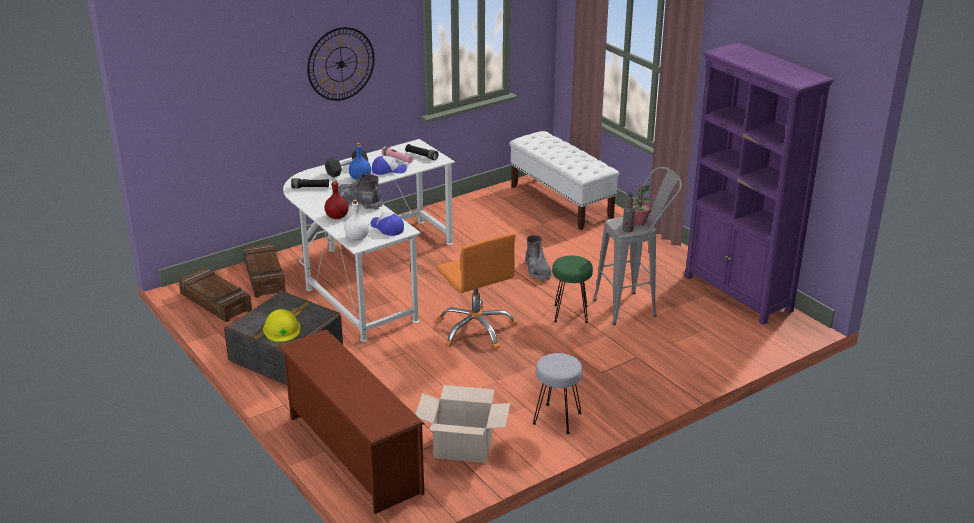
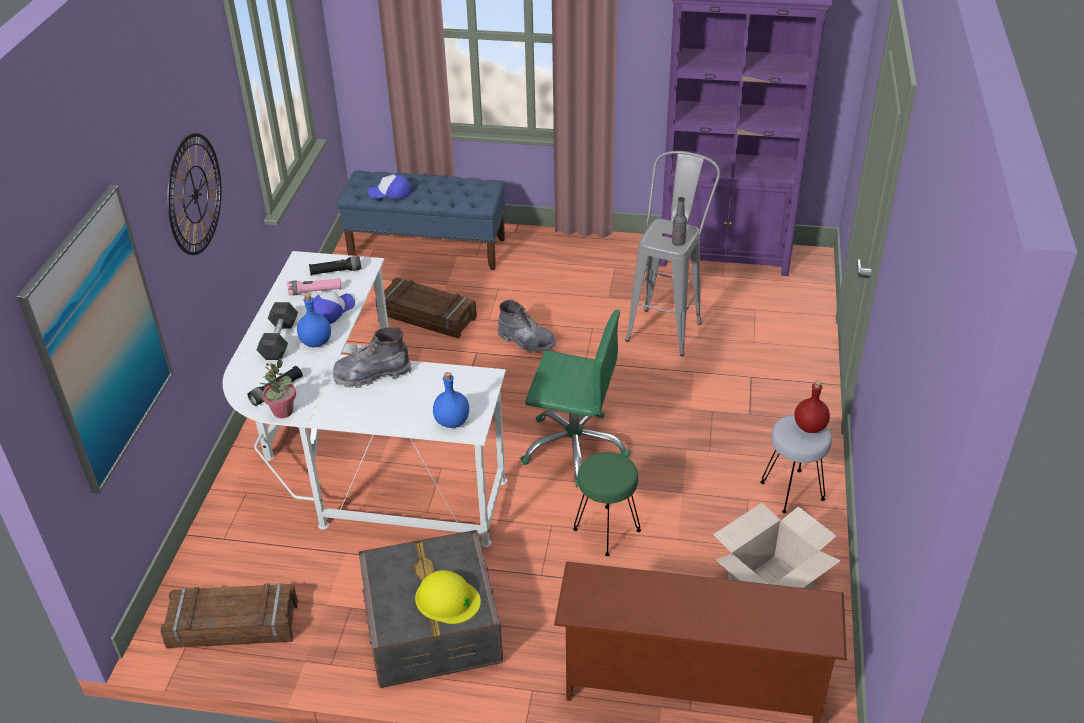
camera: 45 degrees left, 10 degrees up
(213, 100) = (100, 339): none -> picture
(265, 276) = (242, 546): crate -> crate (427, 315)
(337, 217) = (381, 409): red bottle -> red bottle (810, 427)
(357, 238) = (451, 422): white bottle -> blue bottle
(387, 228) = (461, 387): cap -> cap (390, 192)
(476, 329) = (574, 447): orange office chair -> green office chair
(561, 202) = (427, 248): white bench -> blue bench
(570, 314) = (629, 370): green stool -> green stool (606, 531)
(639, 222) = (671, 227): potted plant -> potted plant (282, 412)

